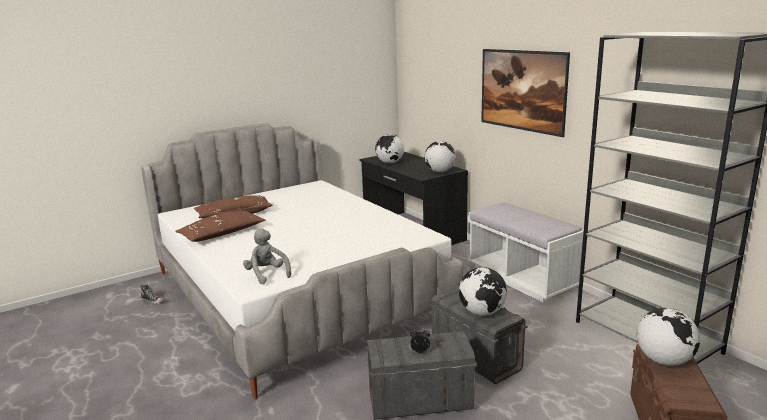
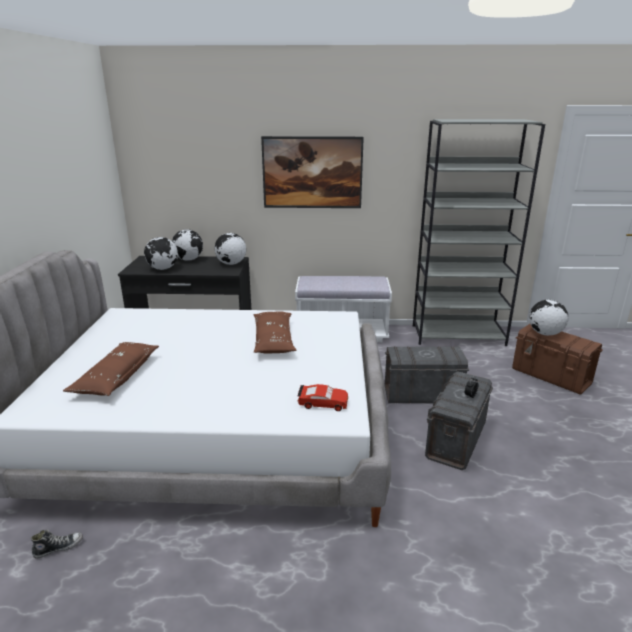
camera: 55 degrees left, 5 degrees up
(222, 234) = (166, 399): brown pillow -> brown pillow (274, 340)
(267, 275) = (323, 403): grey plush toy -> red toy car
(482, 312) = (438, 355): globe -> globe (189, 259)

